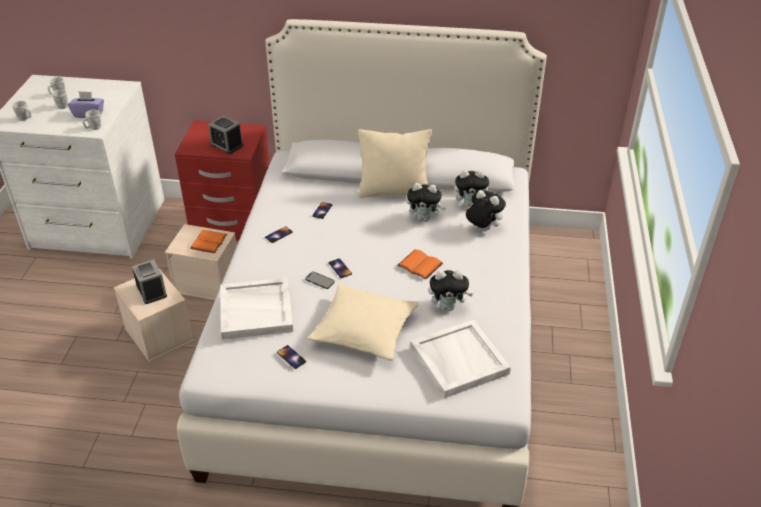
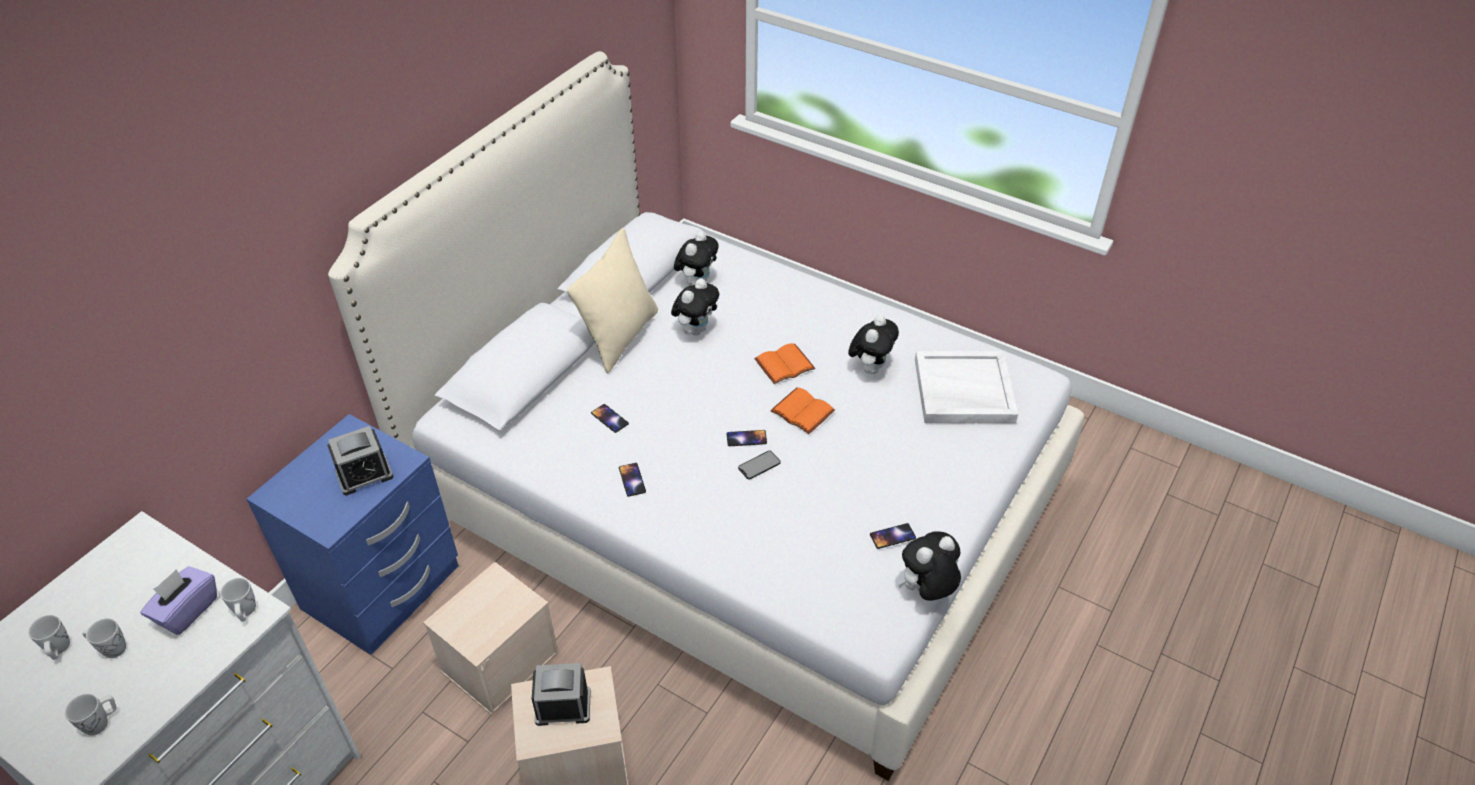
camera: 65 degrees left, 5 degrees up
(208, 242) = (494, 601): orange book -> orange book (800, 412)
(233, 223) = (383, 589): red nightstand -> blue nightstand
(257, 310) = (785, 546): white tray -> none
(364, 331) = (876, 453): beige pillow -> none
(482, 228) = (749, 289): plush toy -> plush toy (926, 591)

